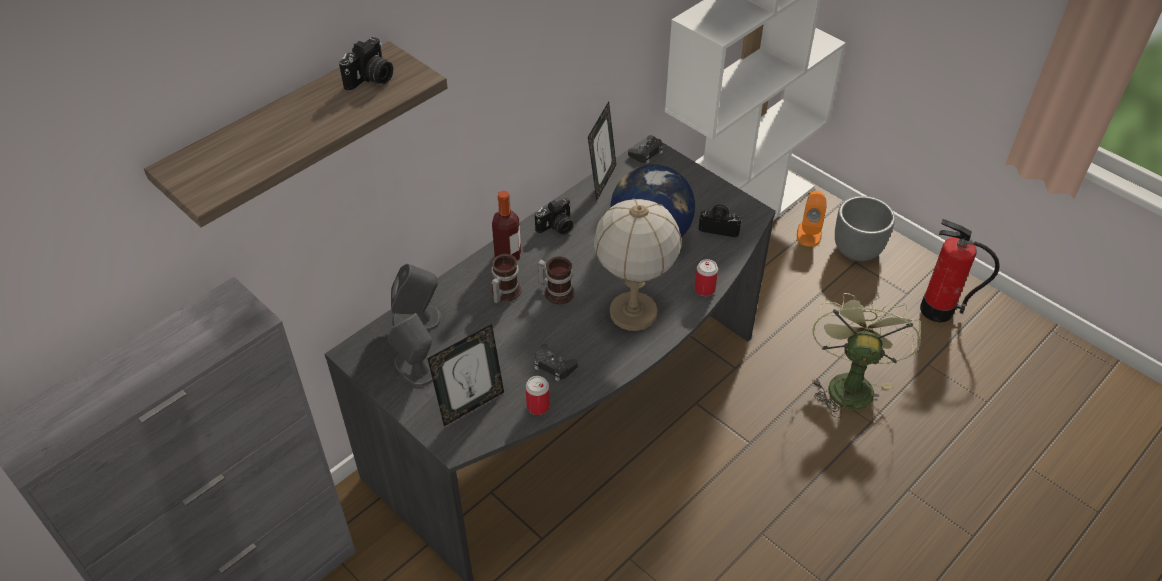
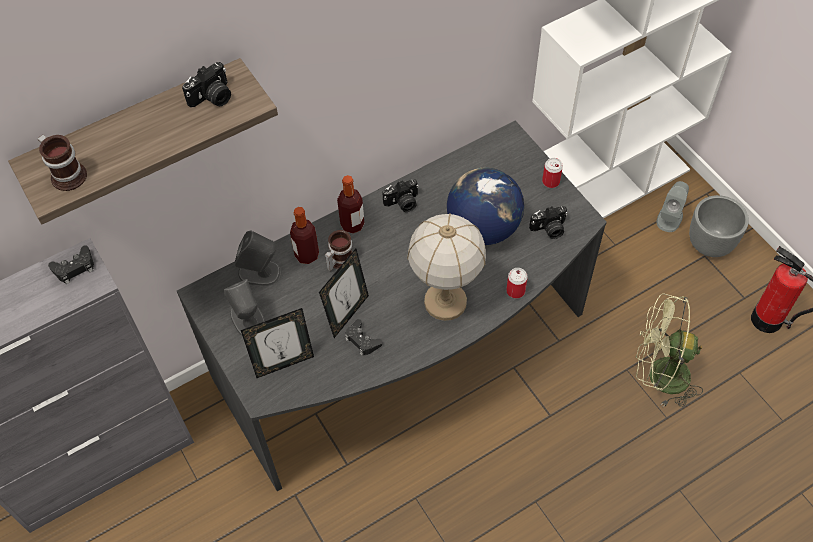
camera: 15 degrees right, 10 degrees up
(466, 293) = (307, 255): none -> bottle
(538, 406) = (338, 376): can -> can (551, 181)
(557, 291) = (385, 267): mug -> mug (68, 173)
(602, 181) = (456, 163): picture frame -> picture frame (347, 314)
(646, 153) = (506, 139): black game controller -> black game controller (74, 268)
(719, 227) = (549, 229): camera -> camera turned 135 degrees clockwise
(809, 233) = (669, 218): orange speaker -> grey speaker
(849, 383) = (659, 376): green fan -> green fan turned 105 degrees counterclockwise

